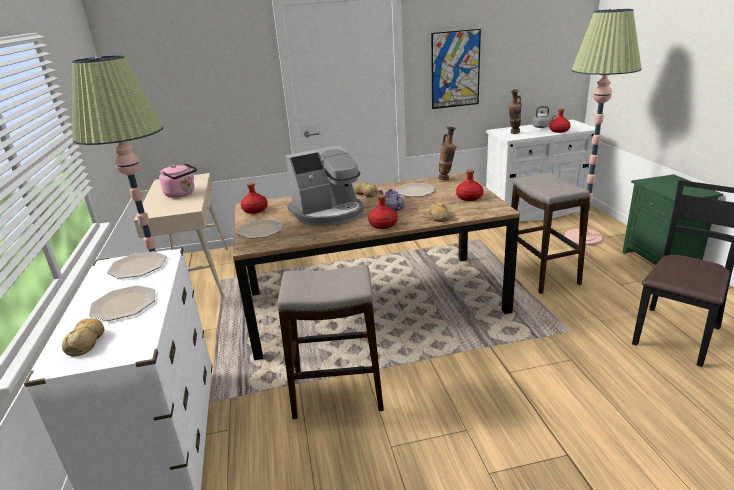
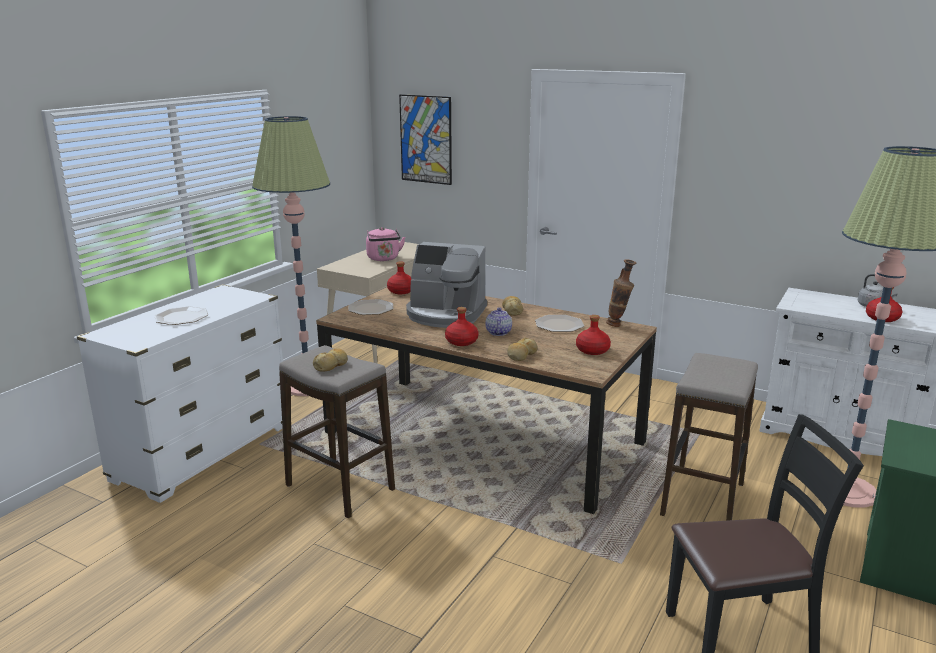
camera: 40 degrees right, 5 degrees down
(86, 342) = (130, 329): bread -> bread (331, 365)
(138, 266) = (232, 297): plate -> none
(455, 69) = (751, 192): picture -> picture (426, 139)
(513, 133) = (809, 302): vase -> none

